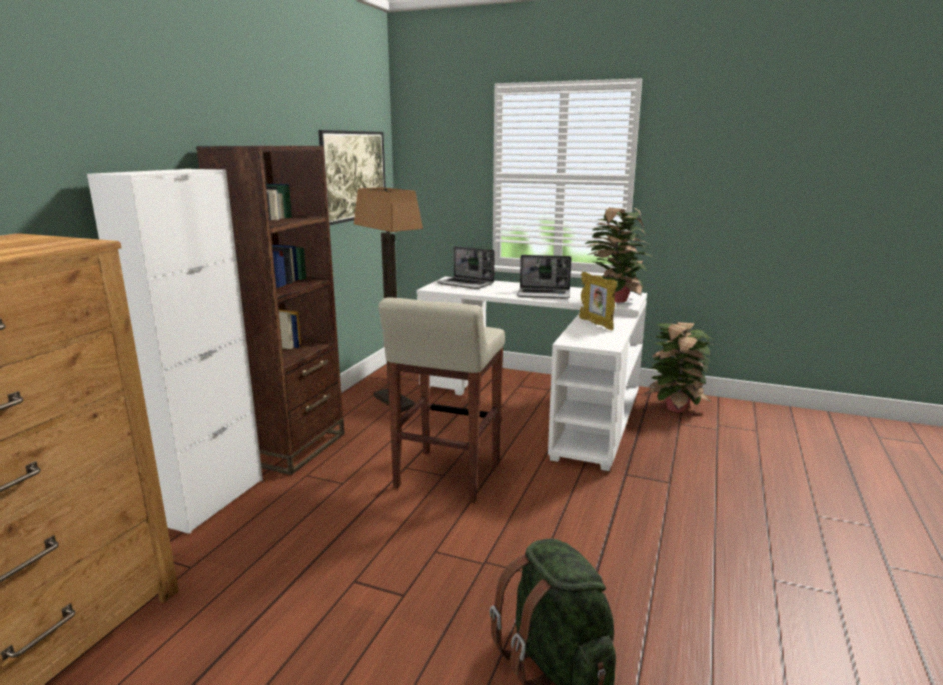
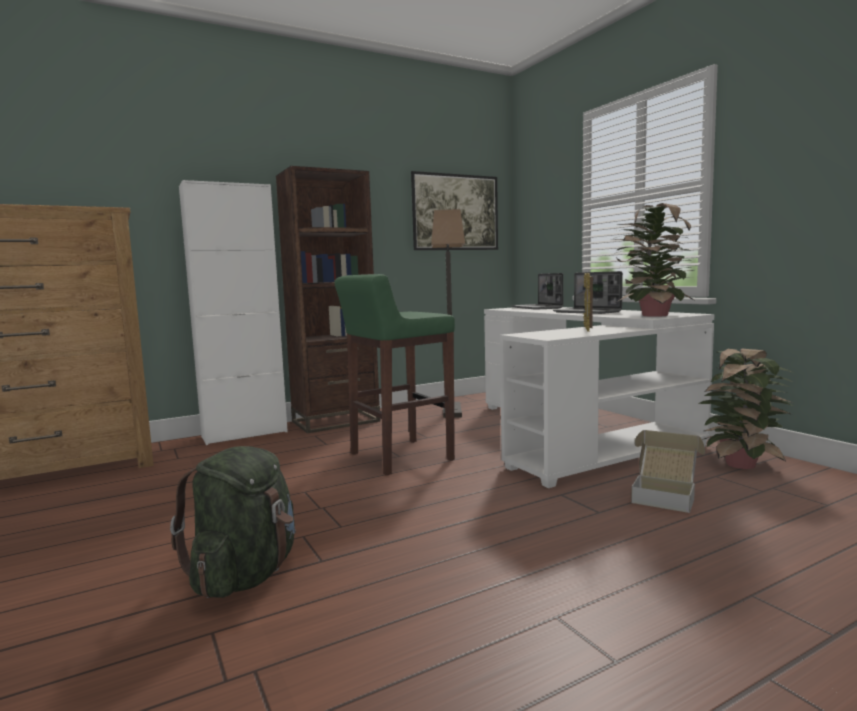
camera: 40 degrees right, 10 degrees down
(446, 477) = (399, 457): beige stool -> green stool
(681, 453) = (665, 496): none -> cardboard box

